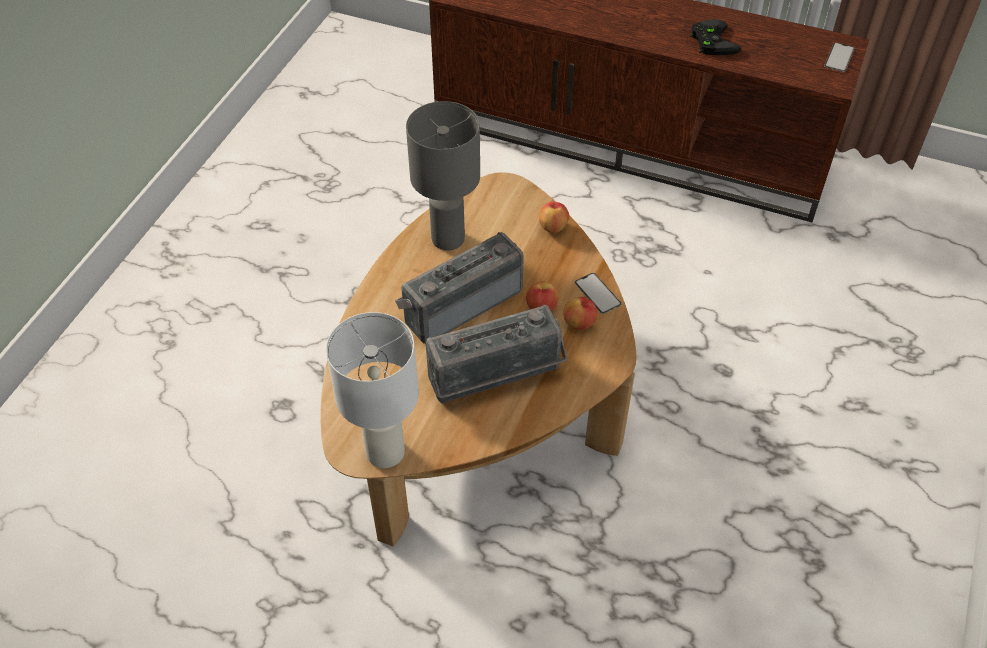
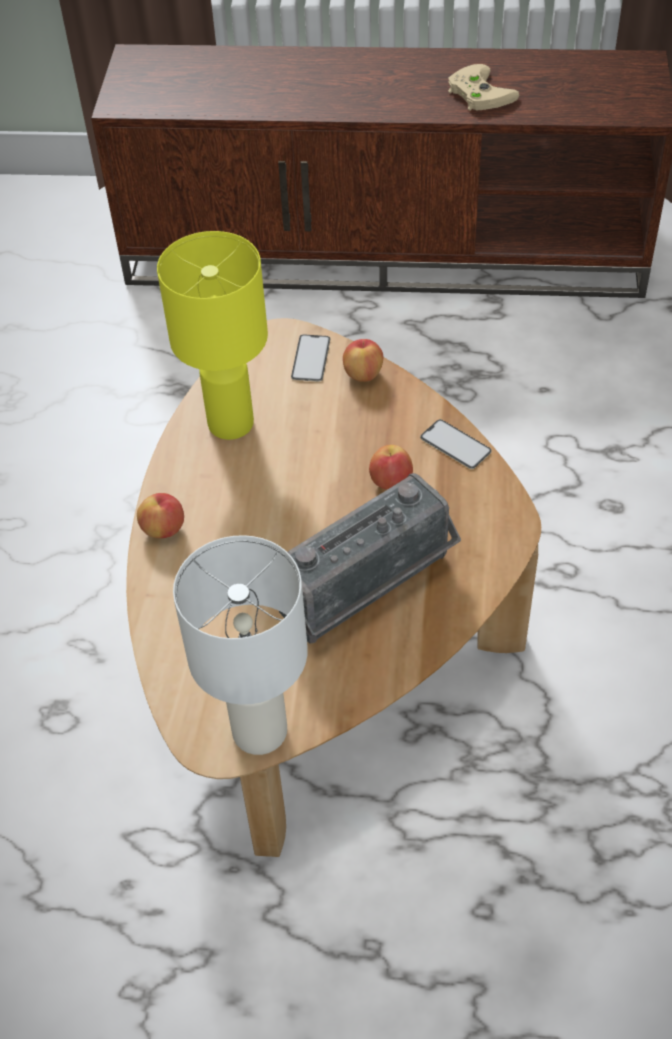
camera: 15 degrees left, 0 degrees up
(449, 238) = (232, 423): grey table lamp -> yellow table lamp
(460, 303) = (281, 503): radio -> none
(579, 323) = (448, 488): apple -> apple (164, 529)
(711, 41) = (477, 92): black game controller -> beige game controller
(839, 57) = (641, 79): phone -> phone (311, 358)

